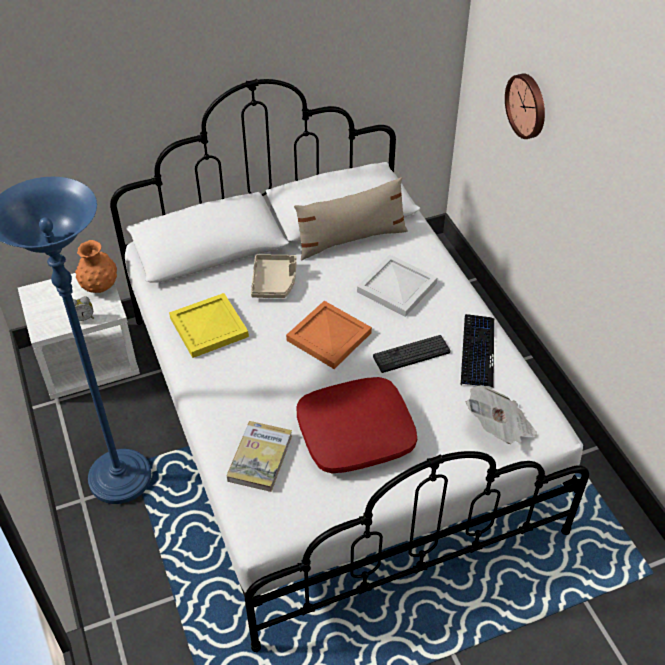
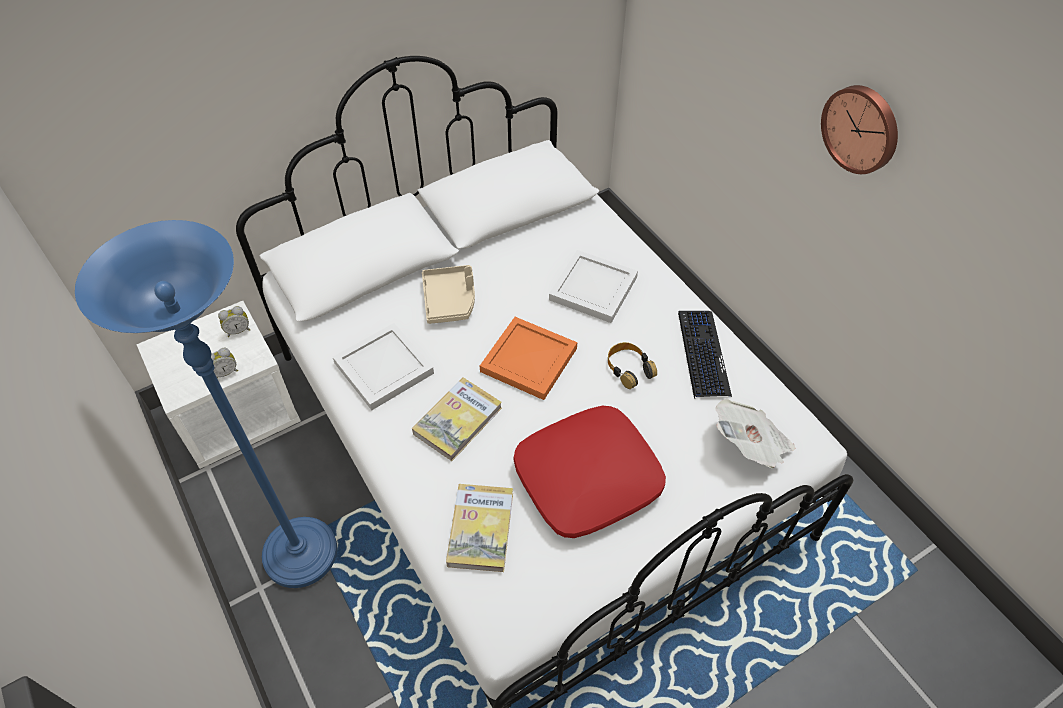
camera: 10 degrees left, 5 degrees up
(100, 287) = (238, 330): orange vase -> alarm clock
(207, 327) = (382, 368): yellow tray -> white tray
(260, 375) = (457, 420): none -> book
(351, 239) = (527, 236): beige pillow -> none
(411, 354) = (629, 368): keyboard -> headphones
(527, 105) = (721, 57): wall clock -> wall clock (861, 128)

